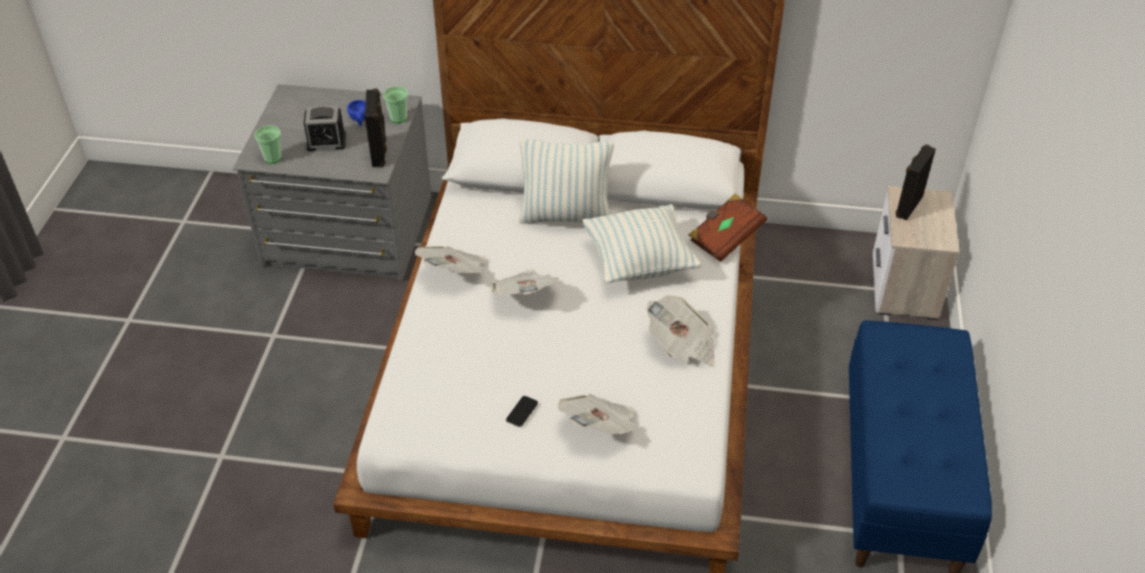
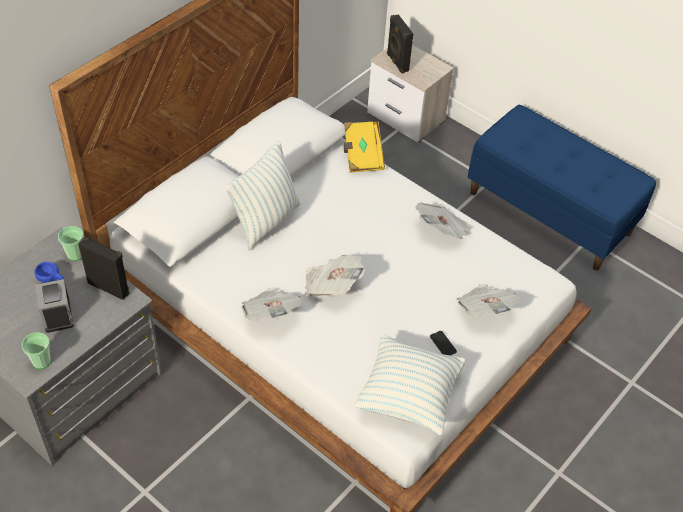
camera: 60 degrees left, 5 degrees up
(326, 141) = (57, 315): alarm clock -> alarm clock turned 135 degrees clockwise
(639, 262) = (348, 209): pillow -> pillow (408, 397)
(725, 238) = (362, 155): brown book -> yellow book

